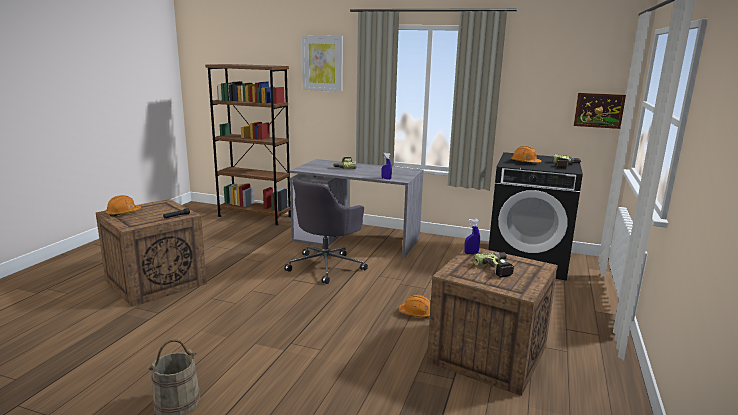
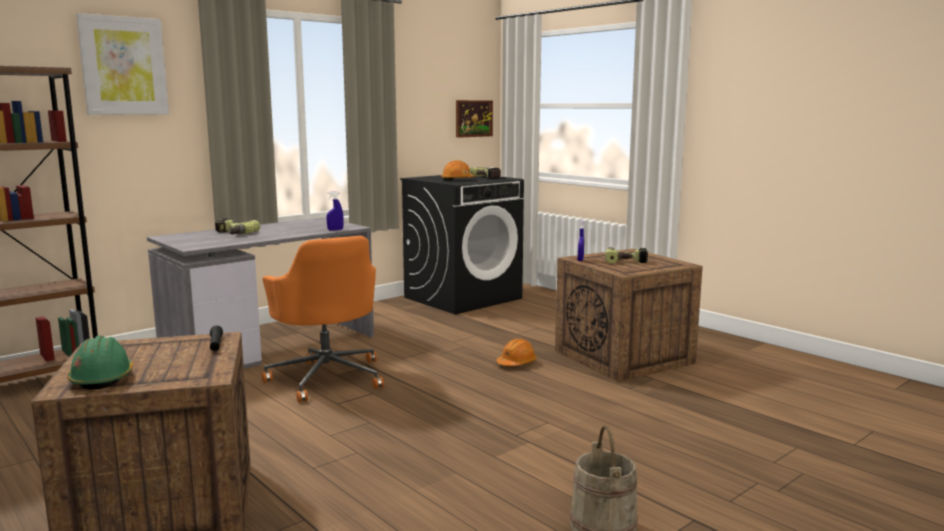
camera: 60 degrees left, 5 degrees down
(123, 213) = (102, 378): orange hard hat -> green hard hat
(326, 266) = (327, 377): grey office chair -> orange office chair

